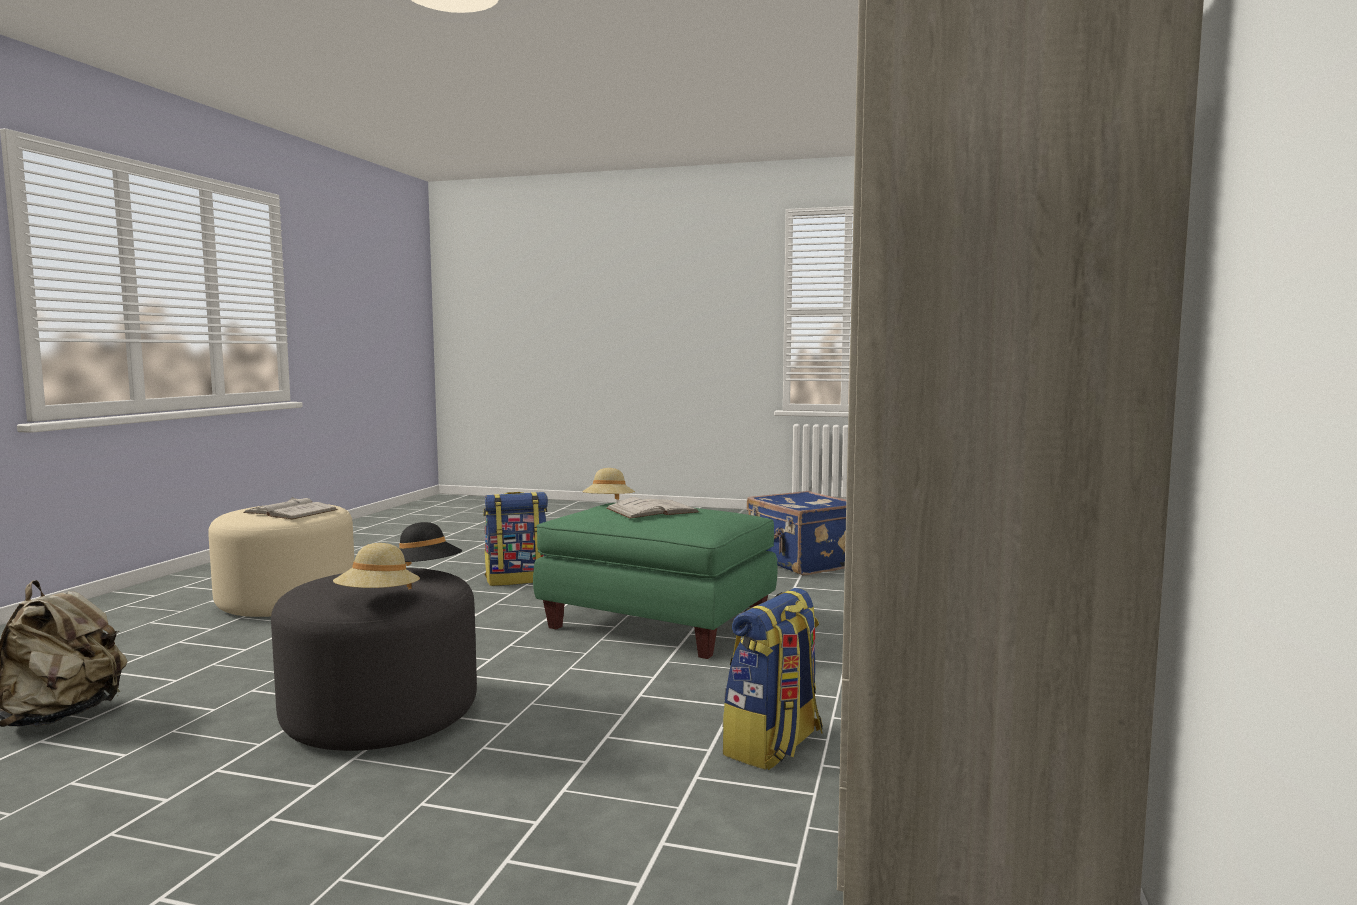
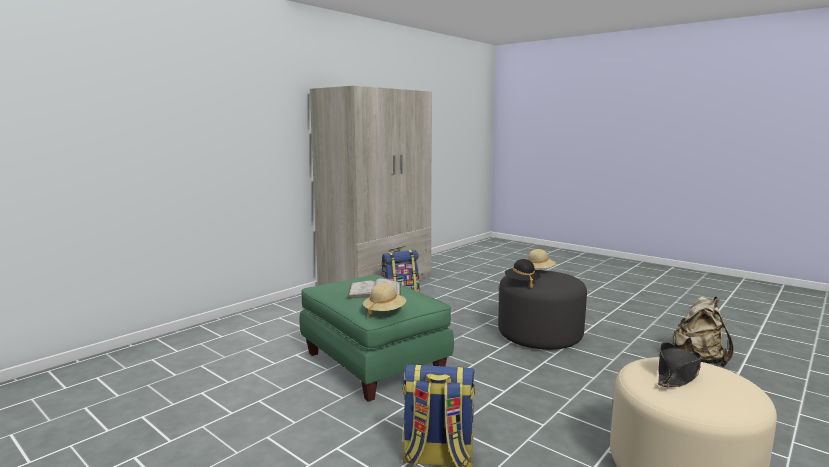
camera: 155 degrees left, 5 degrees up
(290, 511) = (677, 374): white book -> black hat
(803, 562) = (141, 419): blue suitcase -> none

